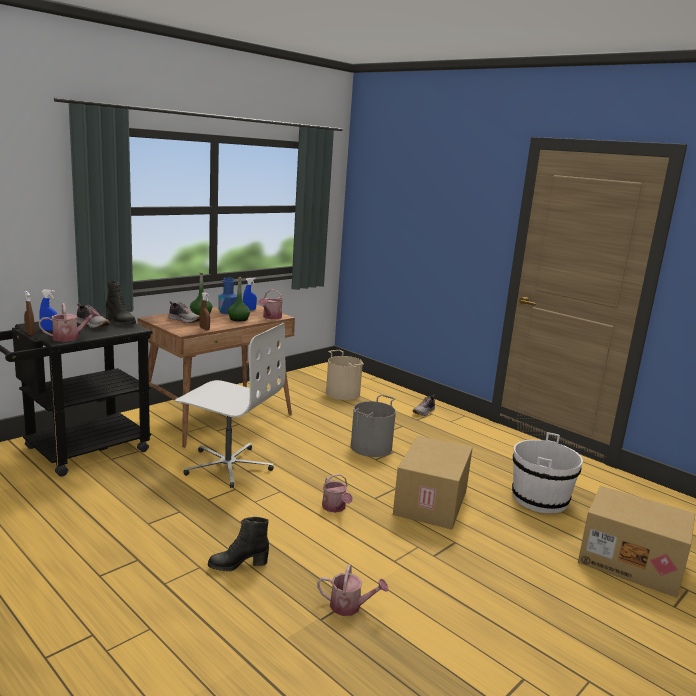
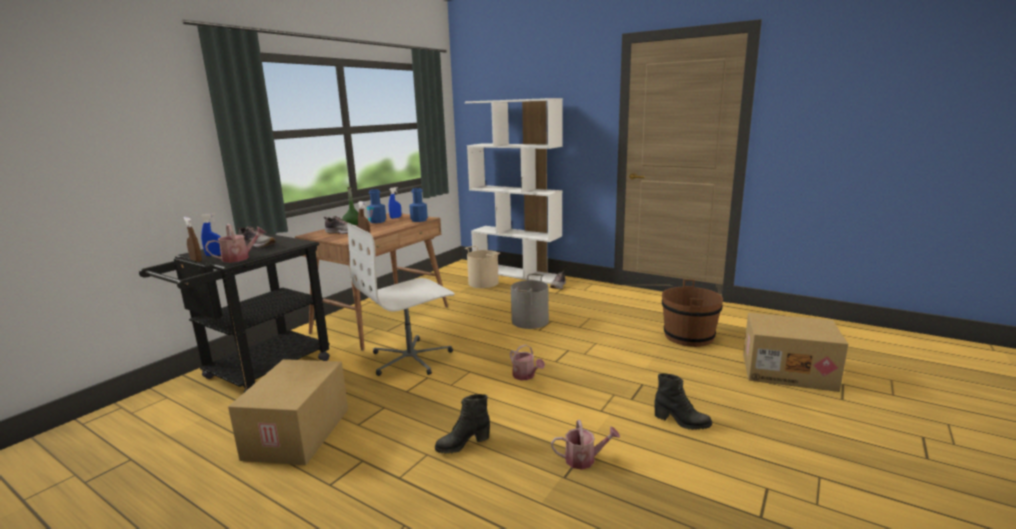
camera: 10 degrees left, 0 degrees up
(120, 322) = (283, 240): black boot -> black boot (681, 422)
(228, 465) = (411, 358): white office chair -> white office chair turned 135 degrees clockwise
(238, 319) = (391, 225): green bottle -> none
(271, 317) = (419, 220): watering can -> blue bottle
(385, 388) = (517, 273): none -> white bookcase
(432, 503) = (605, 356): cardboard box -> cardboard box (299, 434)
(539, 499) = (688, 336): white bucket -> brown bucket

